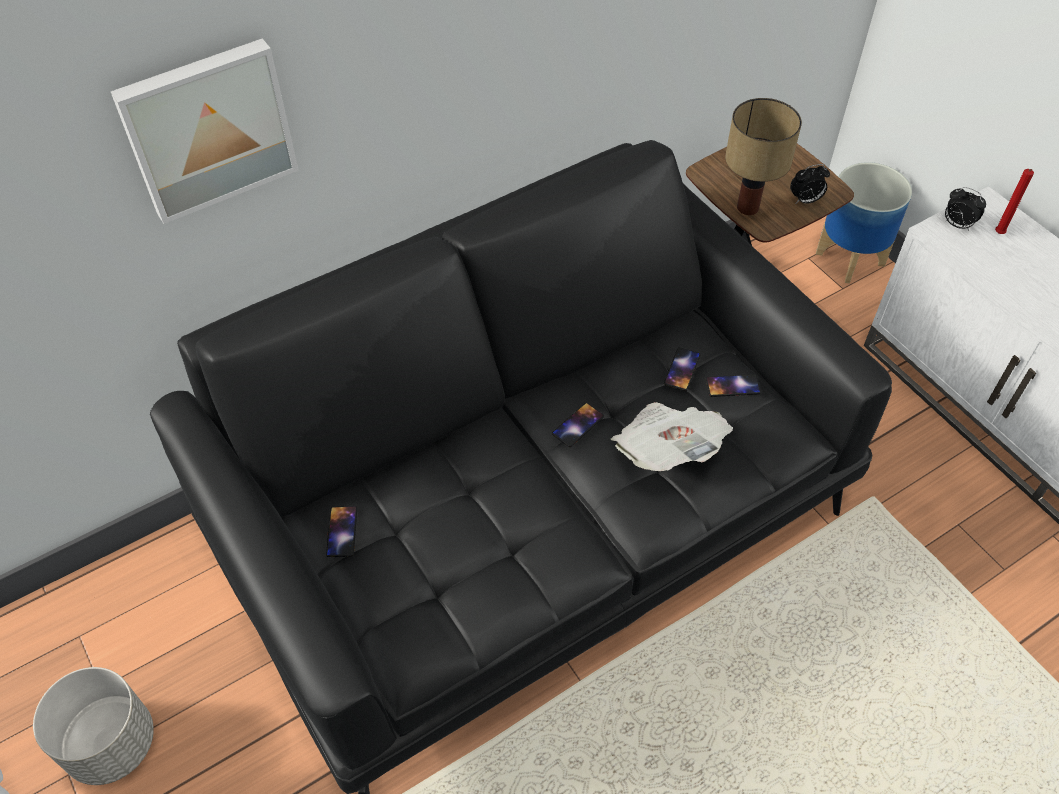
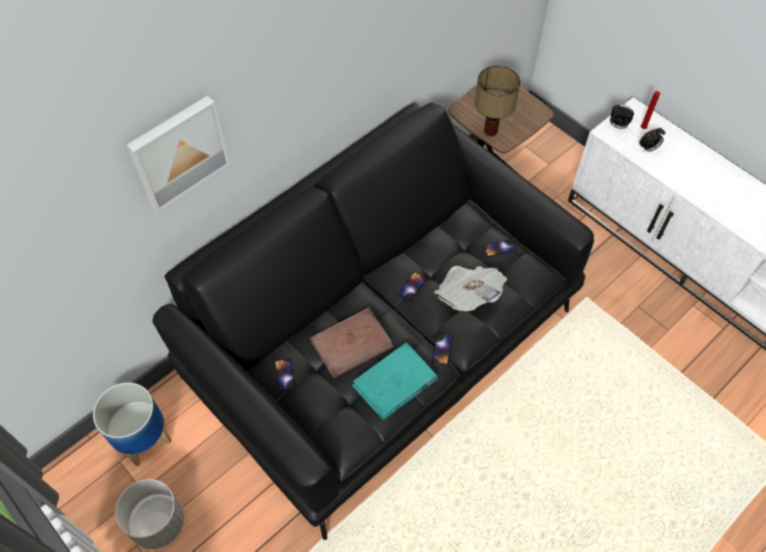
camera: 10 degrees left, 5 degrees up
(461, 499) = (352, 344): none -> brown book
(517, 573) = (394, 383): none -> turquoise book
(682, 369) = (468, 242): phone -> phone (442, 349)
(805, 200) = (525, 121): alarm clock -> alarm clock (648, 149)
(849, 258) = (550, 143): planter -> planter (143, 438)

